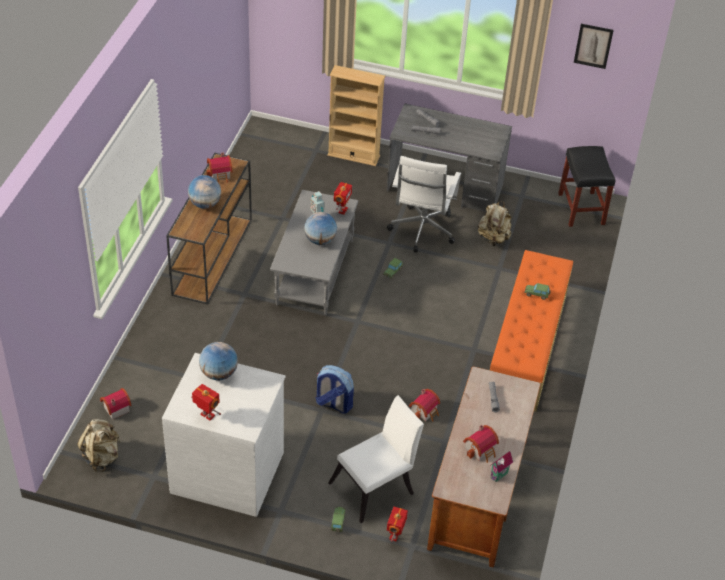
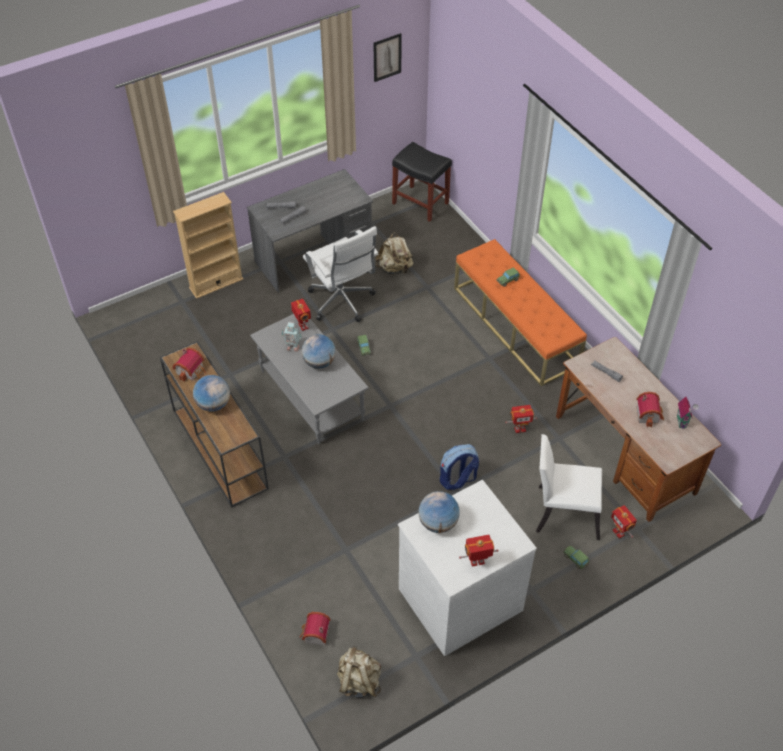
camera: 45 degrees left, 5 degrees up
(376, 486) = (563, 511): white chair -> white chair turned 90 degrees counterclockwise
(425, 411) = (519, 429): toy house -> toy robot

